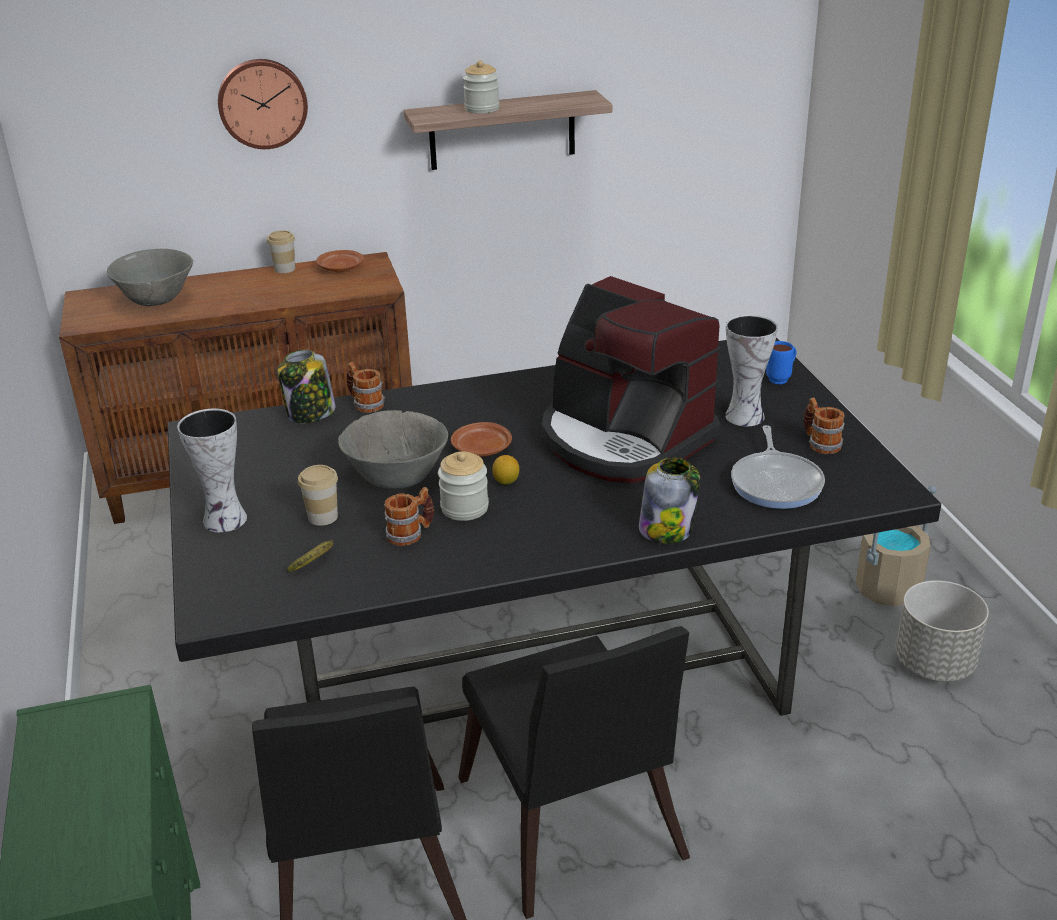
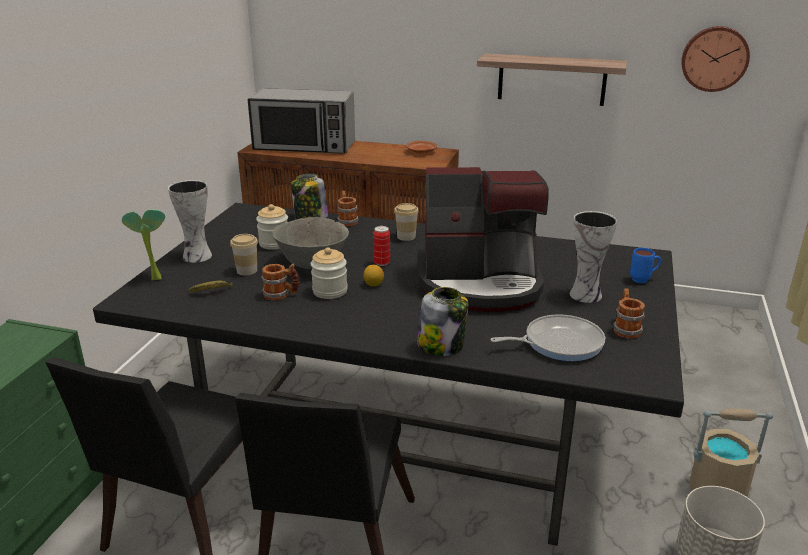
camera: 30 degrees right, 5 degrees down
(157, 301) = (304, 146): grey bowl -> microwave
(205, 570) = (154, 277): none -> potted plant
(262, 103) = (394, 35): wall clock -> wall clock (714, 58)
(285, 269) = (390, 146): cup -> cup (406, 237)
(481, 449) = (382, 263): brown plate -> can
(482, 109) = (532, 59): jar -> jar (274, 243)
(623, 439) = (480, 283): coffee machine -> coffee machine turned 75 degrees counterclockwise
(776, 483) = (558, 343): frying pan -> frying pan turned 135 degrees counterclockwise

